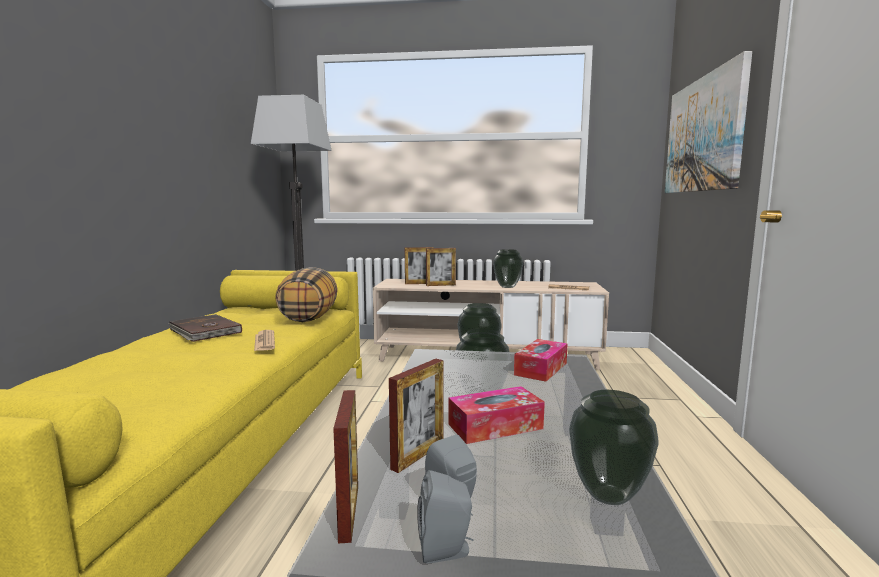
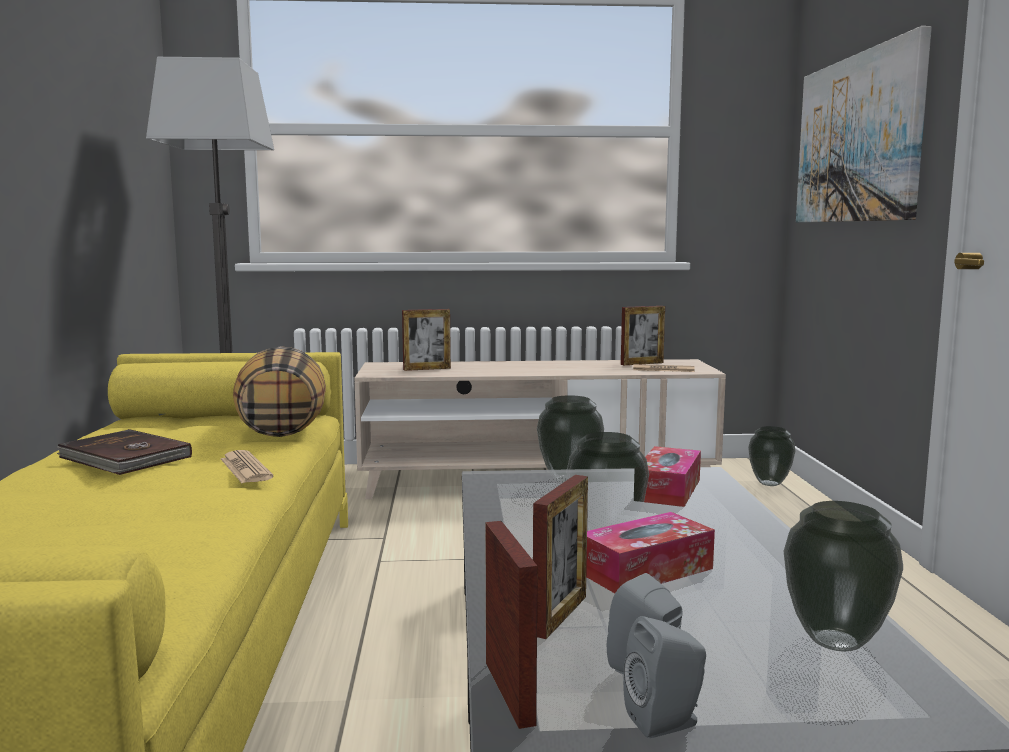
camera: 10 degrees left, 0 degrees up
(440, 285) = (463, 370): picture frame -> picture frame (642, 363)
(508, 287) = (571, 370): vase -> vase (770, 483)

